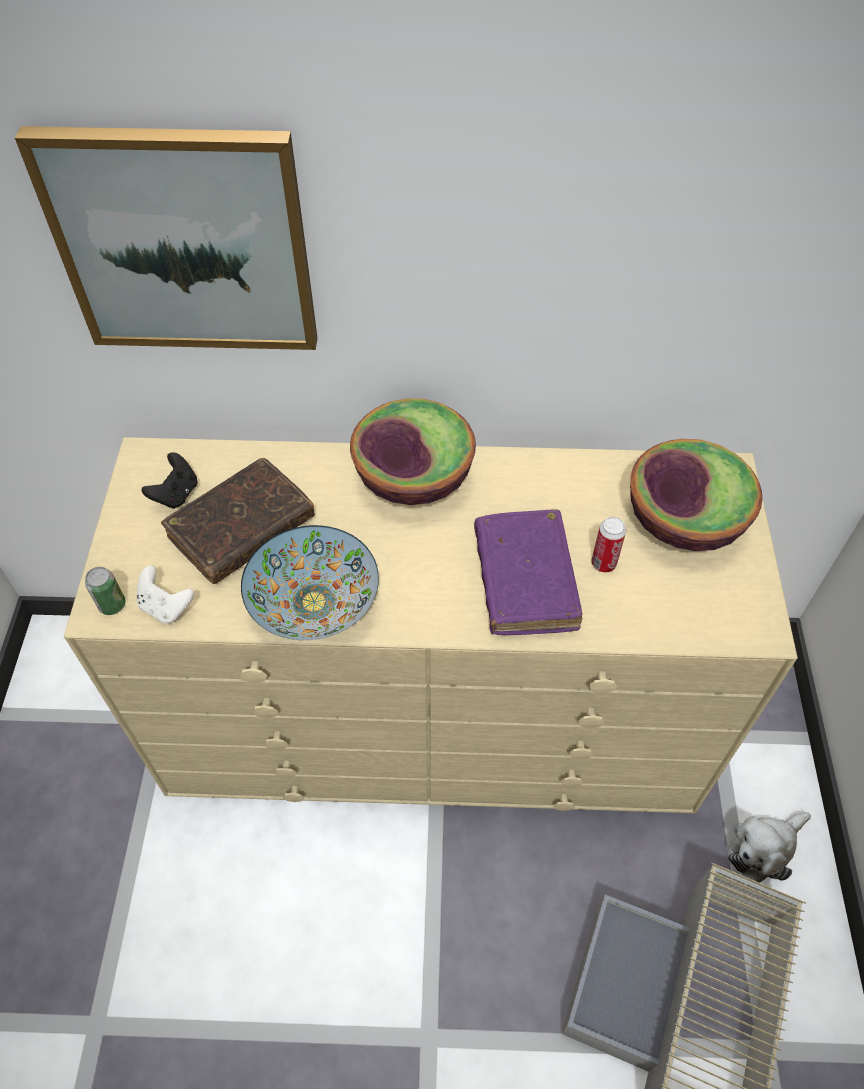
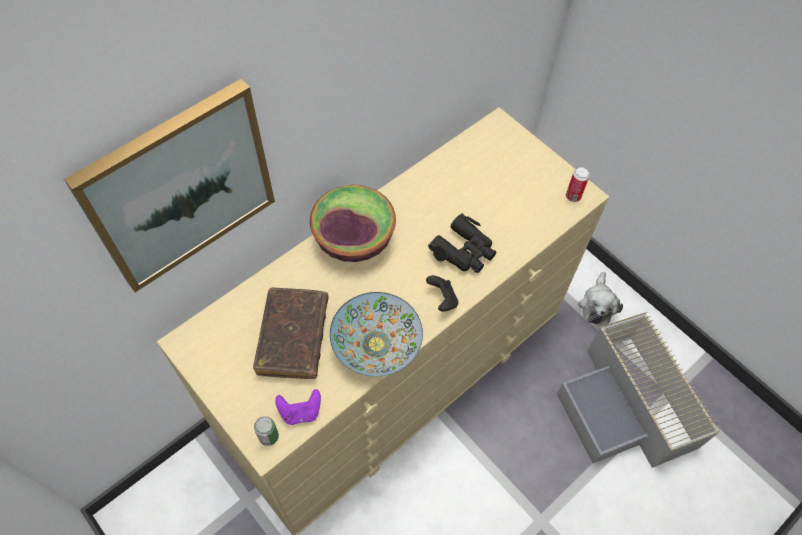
camera: 45 degrees left, 5 degrees up
(166, 607) = (300, 412): white game controller -> purple game controller
(176, 494) = (231, 348): black game controller -> black game controller (442, 299)
(525, 580) = (464, 250): purple book -> black binoculars
(603, 563) = (490, 214): can -> can (573, 196)
(684, 520) = (503, 164): bowl -> none

